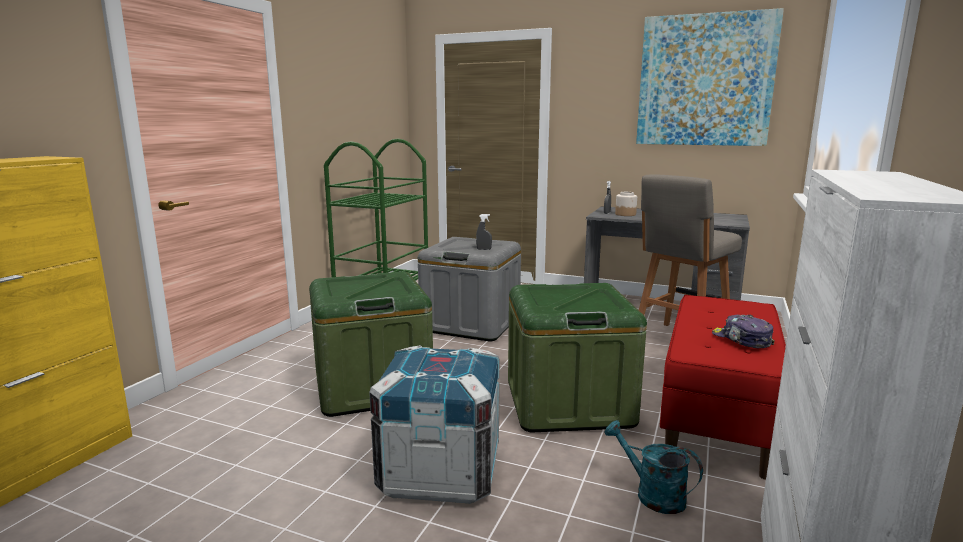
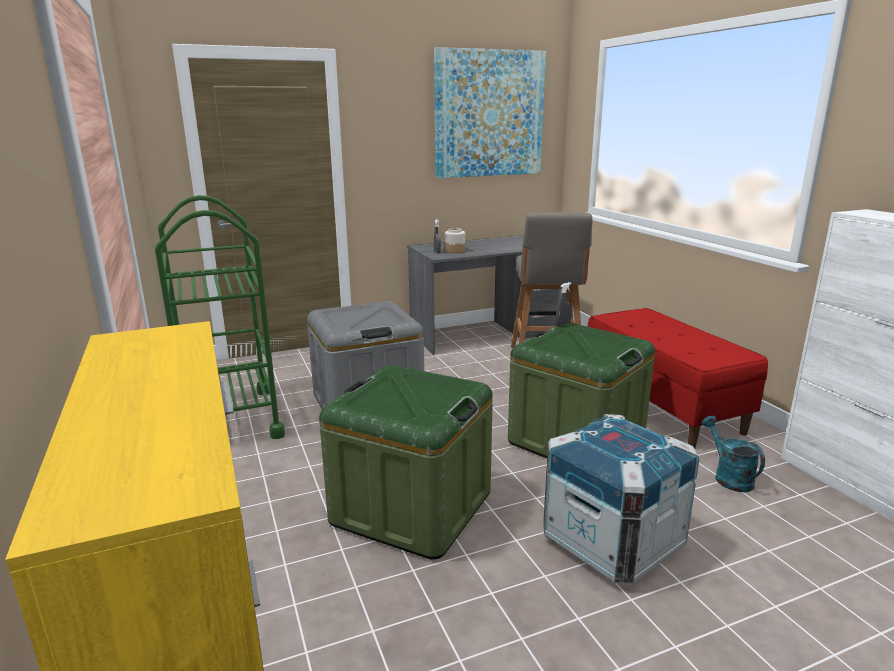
camera: 45 degrees left, 5 degrees up
(484, 249) = (383, 317): grey spray bottle -> grey spray bottle (563, 325)
(652, 494) = (728, 477): turquoise watering can -> turquoise watering can turned 75 degrees clockwise
(741, 340) = (697, 341): cap -> none

